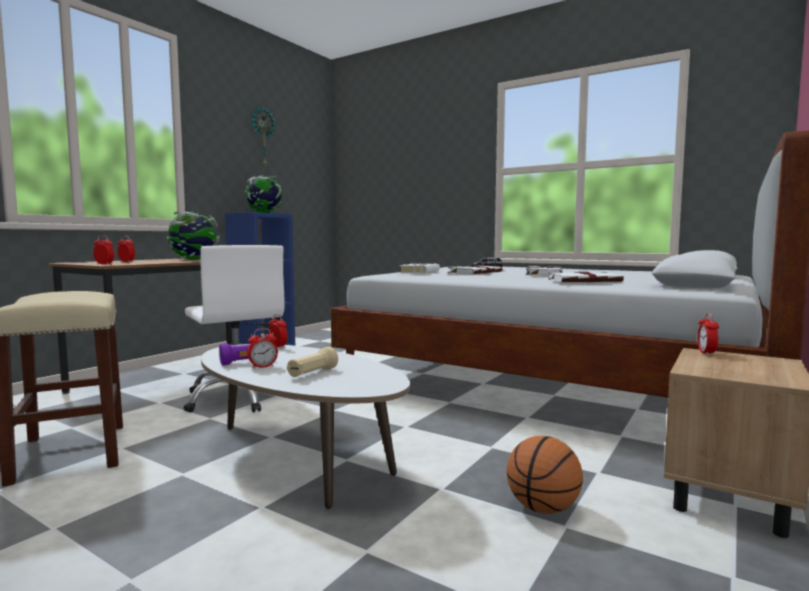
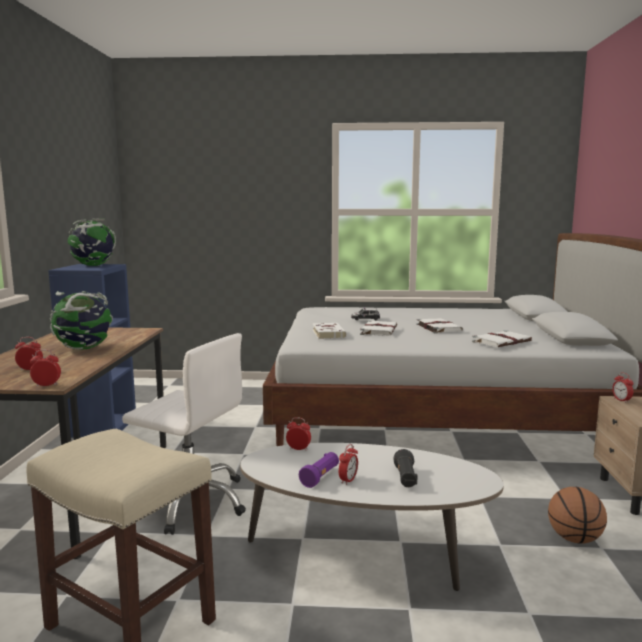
camera: 30 degrees left, 5 degrees up
(262, 136) = (66, 164): wall clock -> none
(312, 374) = (405, 478): beige flashlight -> black flashlight

